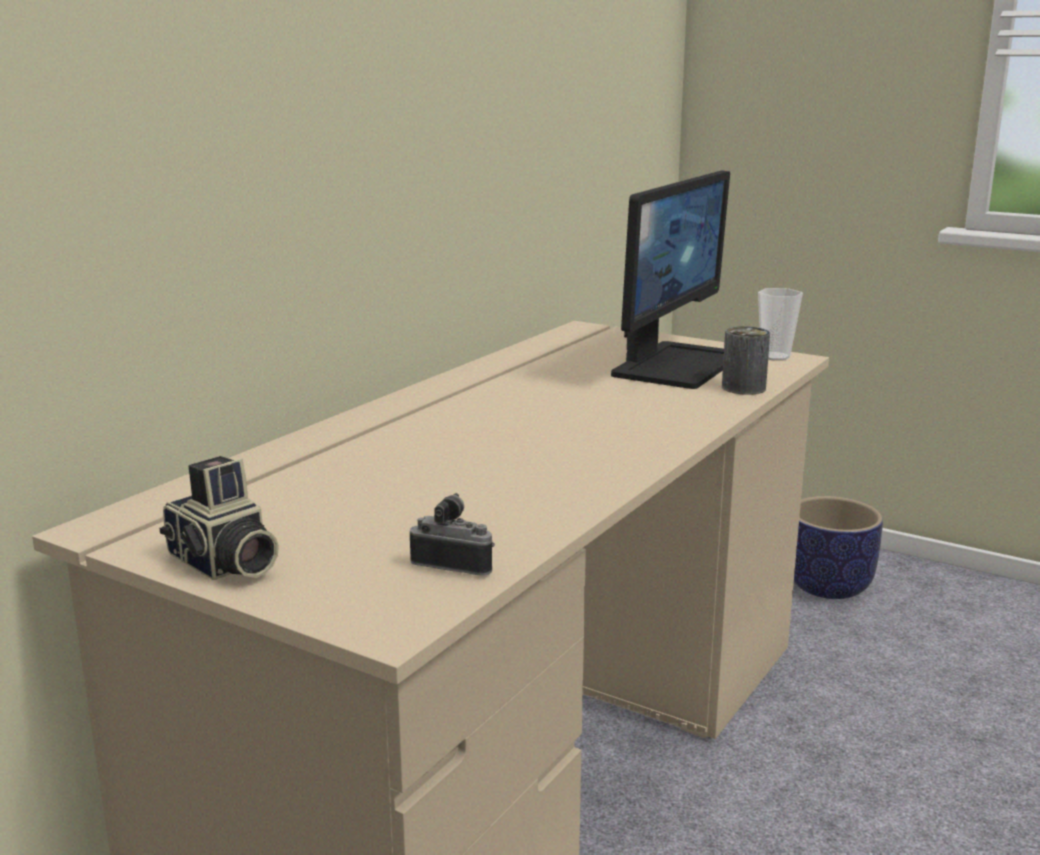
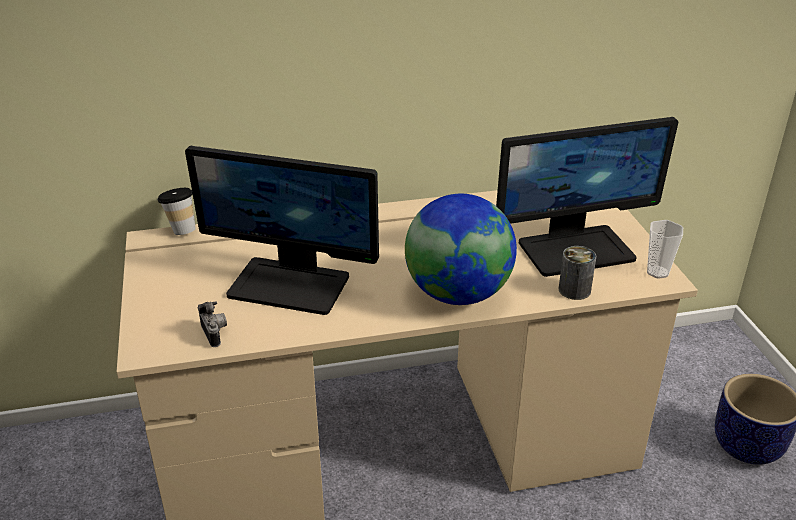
camera: 45 degrees right, 15 degrees up
(138, 501) = (181, 229): none -> cup
(222, 565) = (150, 284): camera -> none
(444, 487) = (290, 285): none -> monitor
(651, 426) = (458, 294): none -> globe

